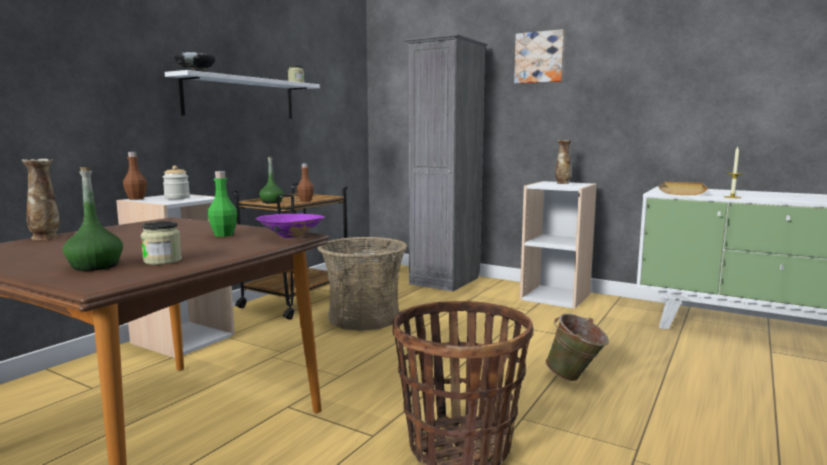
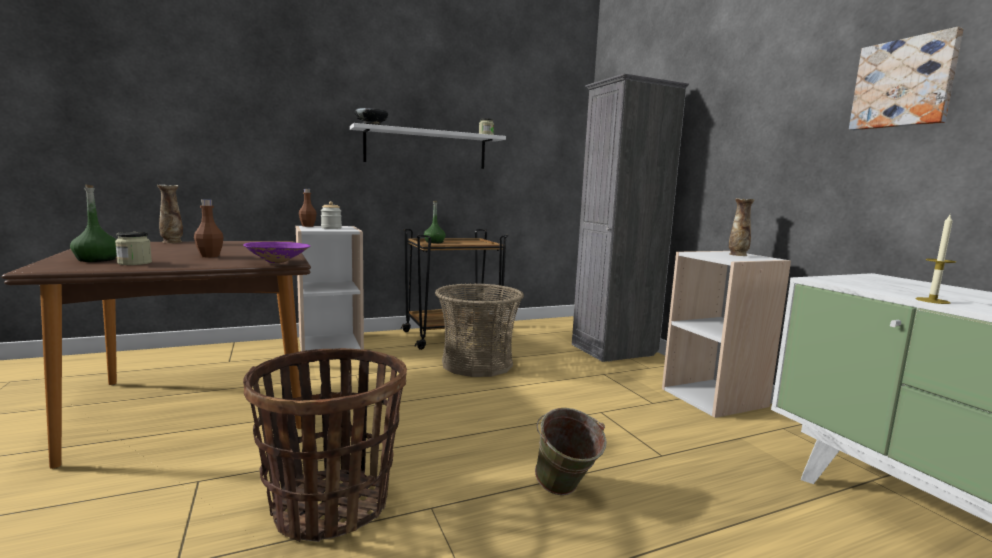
camera: 35 degrees right, 0 degrees up
(223, 235) = (250, 254): green bottle -> none
(305, 201) = (462, 244): brown bottle -> brown bottle (210, 256)
(539, 57) = (743, 94): picture -> picture (904, 83)
(682, 191) = (879, 283): beige tray -> none

